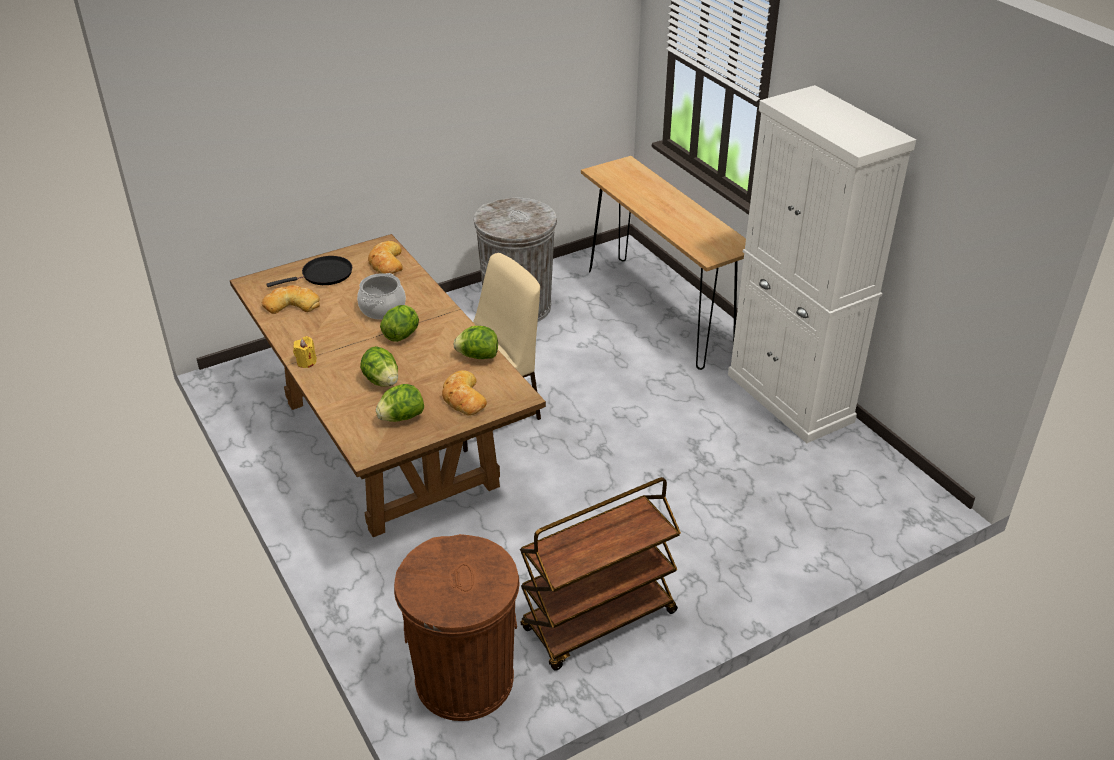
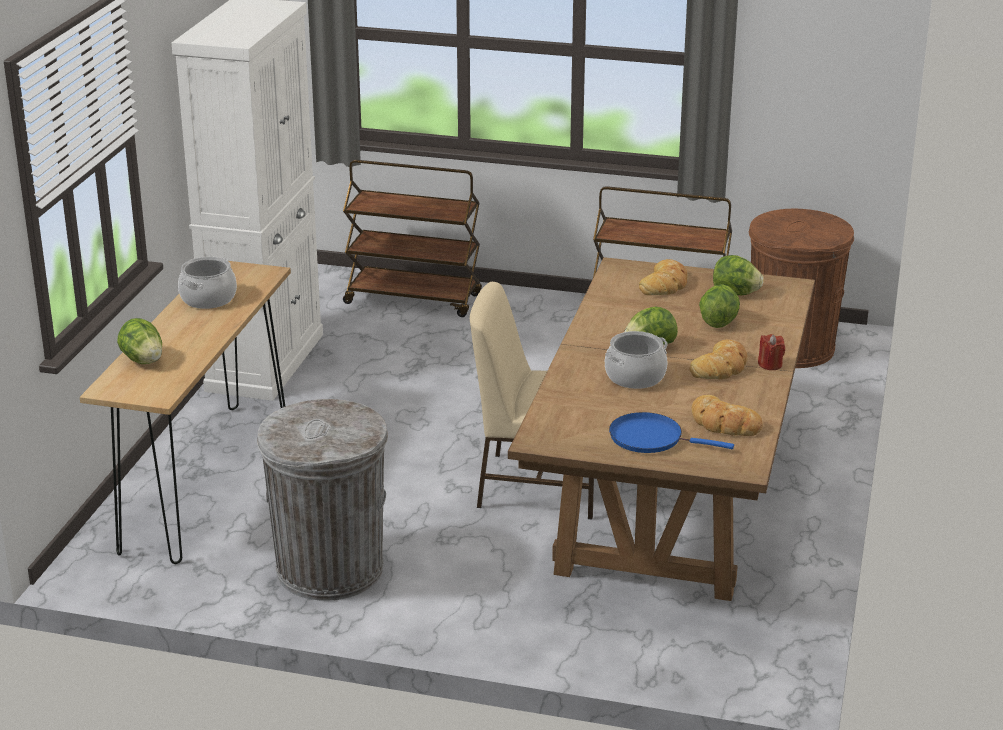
camera: 135 degrees left, 10 degrees down
(306, 362) = (770, 365): yellow candle -> red candle
(324, 275) = (651, 438): black frying pan -> blue frying pan
(386, 263) = (565, 419): bread -> bread (721, 367)
(477, 356) = (607, 303): lettuce -> lettuce (143, 360)
(698, 224) = (208, 298): none -> cooking pot
(822, 522) = (414, 299): none -> brown cart

